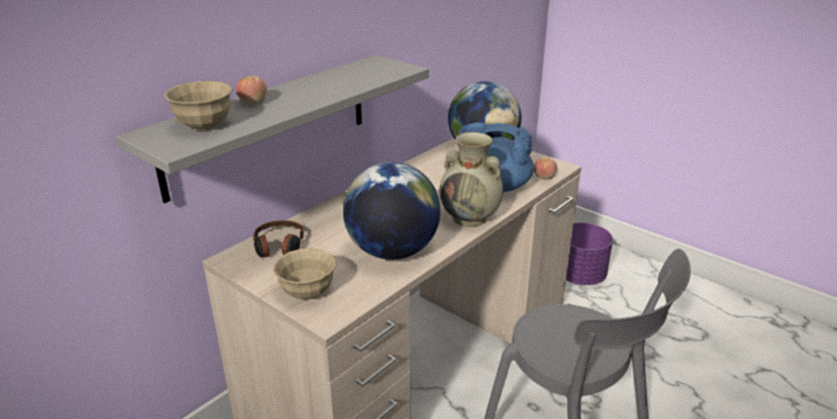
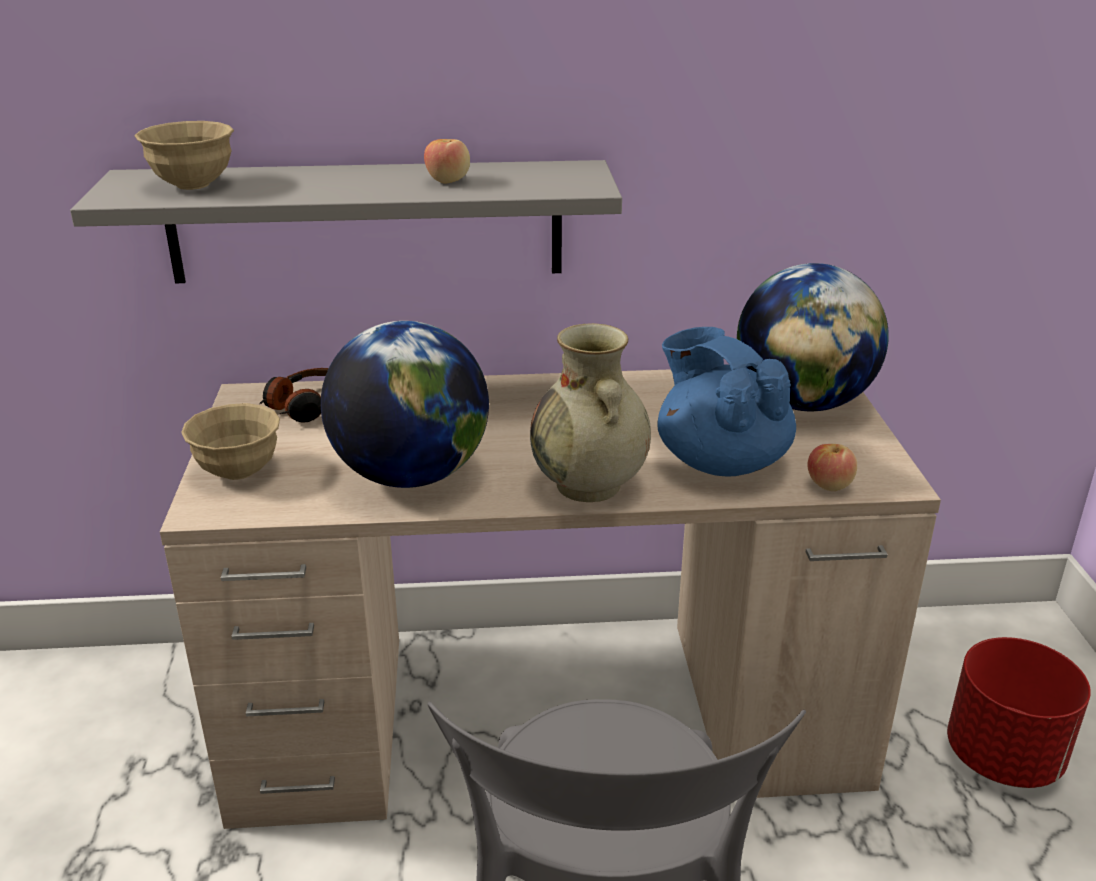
camera: 45 degrees right, 0 degrees up
(253, 103) = (301, 176): apple -> apple (448, 181)
(580, 276) = (1004, 757): purple planter -> red planter

